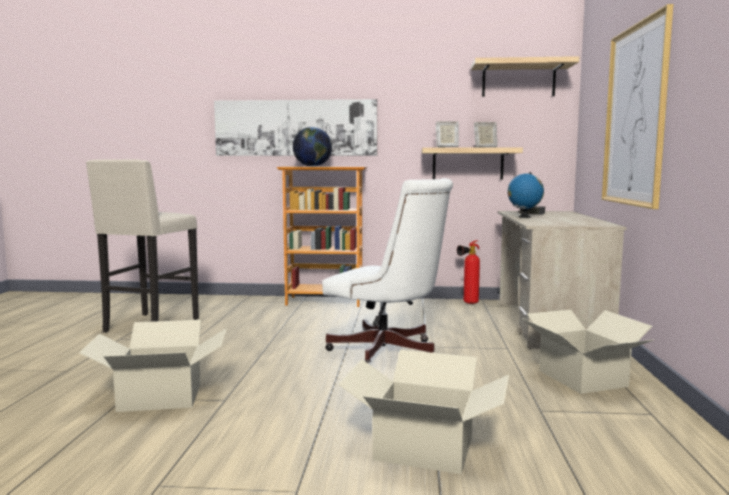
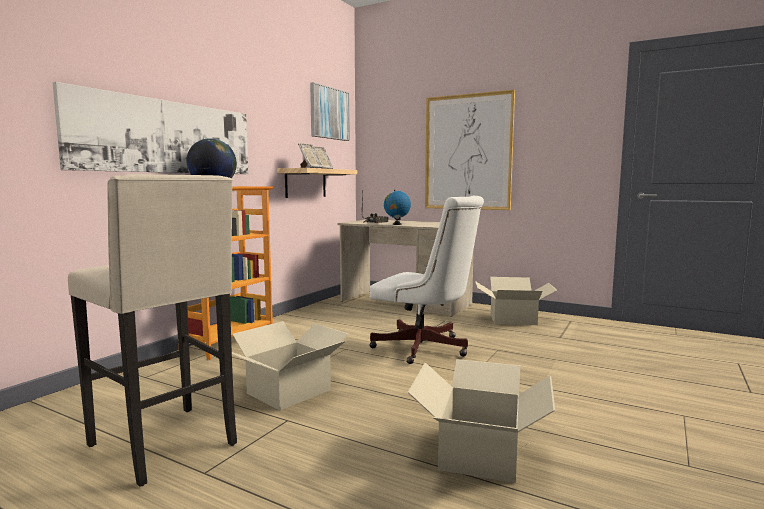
camera: 65 degrees left, 0 degrees up
(389, 353) = (426, 349): white office chair -> white office chair turned 60 degrees clockwise
(424, 449) = (615, 372): cardboard box -> cardboard box (289, 391)
(468, 303) = (323, 307): fire extinguisher -> none
(518, 80) = (329, 113): shelf -> picture

